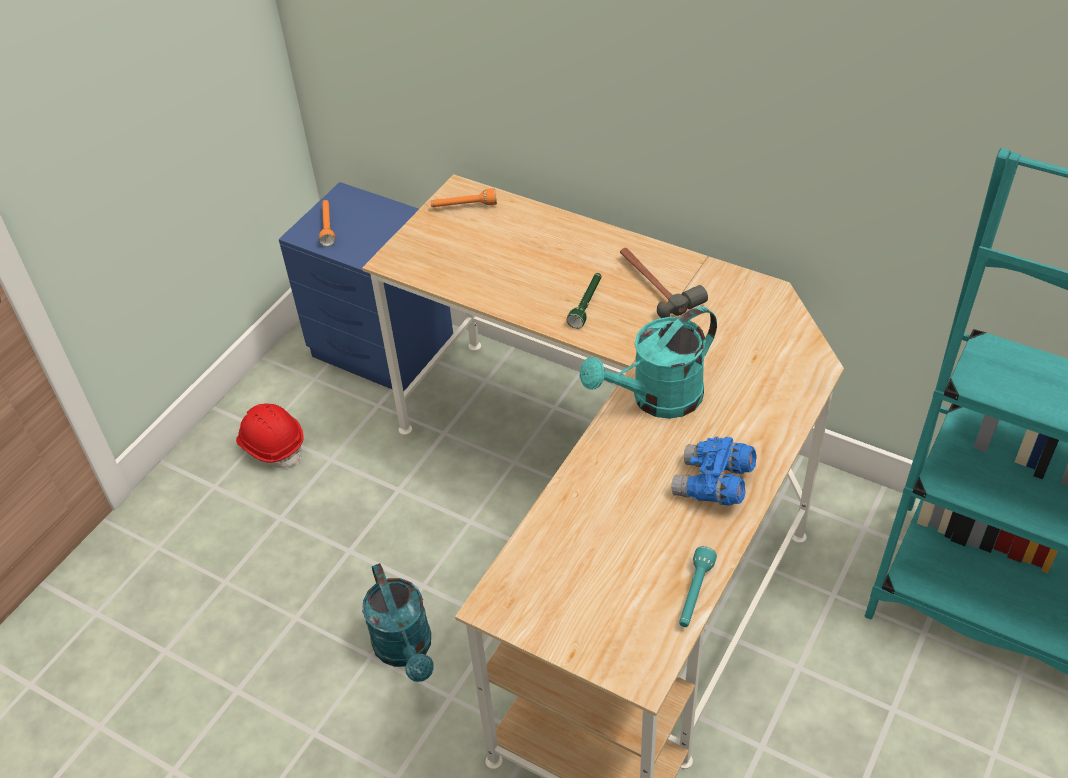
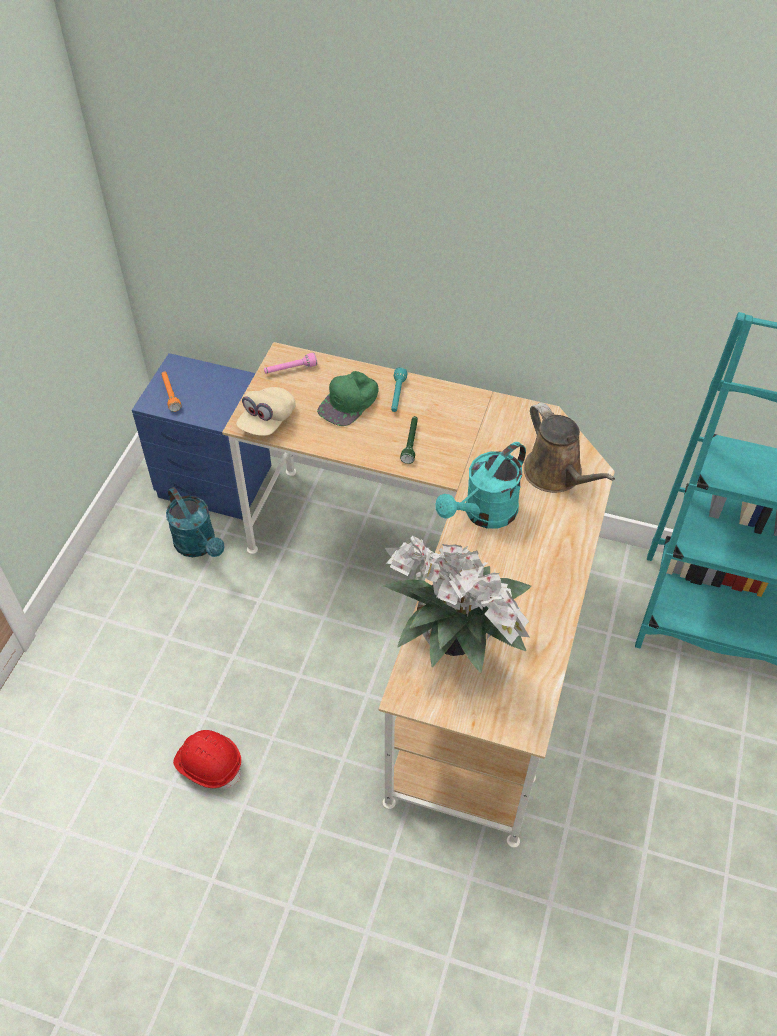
camera: 15 degrees left, 5 degrees up
(272, 445) = (145, 577): red hard hat -> red hard hat (209, 764)
(406, 650) = (299, 728): turquoise watering can -> turquoise watering can (199, 546)
(418, 261) = (267, 421): none -> beige cap
(464, 206) = (290, 369): orange flashlight -> pink flashlight
(524, 250) = (349, 402): none -> green cap
(577, 553) = (456, 645): none -> potted plant
(655, 285) = (459, 420): hammer -> none
(694, 594) = (550, 663): turquoise flashlight -> turquoise flashlight (397, 395)
(713, 485) = (542, 577): blue binoculars -> none
(764, 363) = (556, 475): none -> brown watering can

